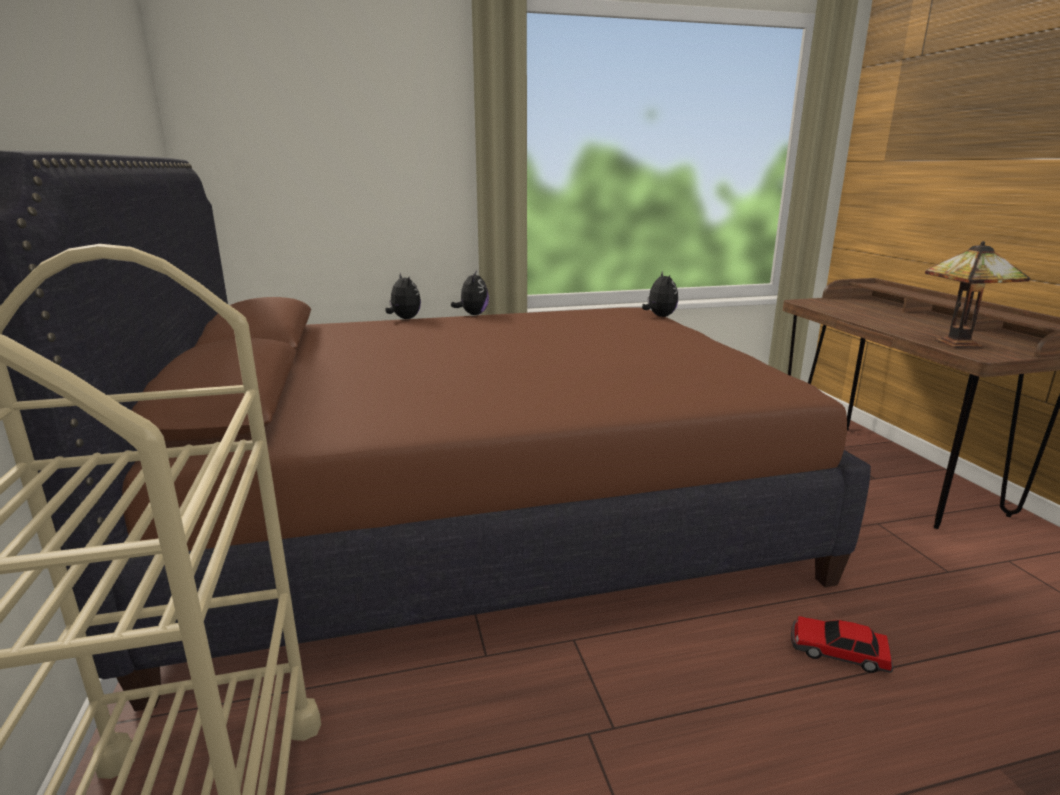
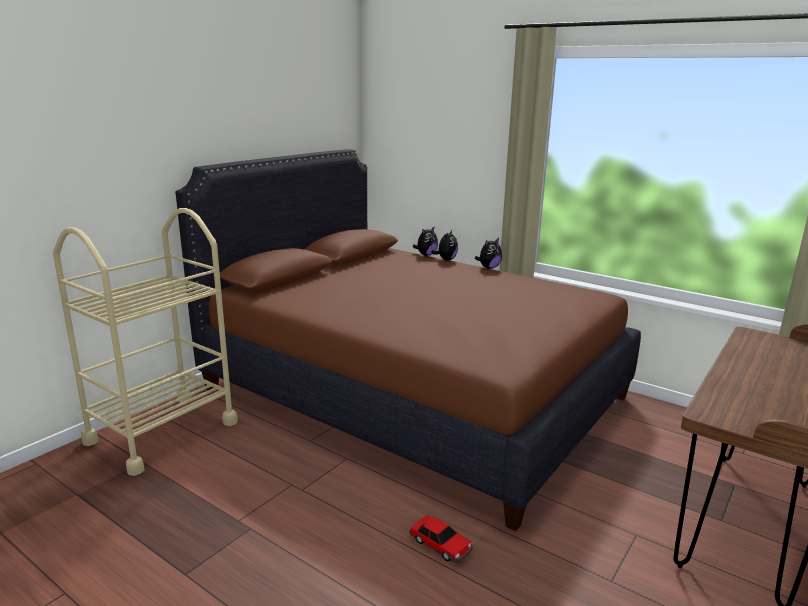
camera: 50 degrees right, 0 degrees up
(659, 316) = (600, 305): plush toy -> plush toy (426, 255)
(837, 652) = (441, 545): toy car -> toy car turned 150 degrees clockwise
(961, 344) = (729, 404): table lamp -> none

